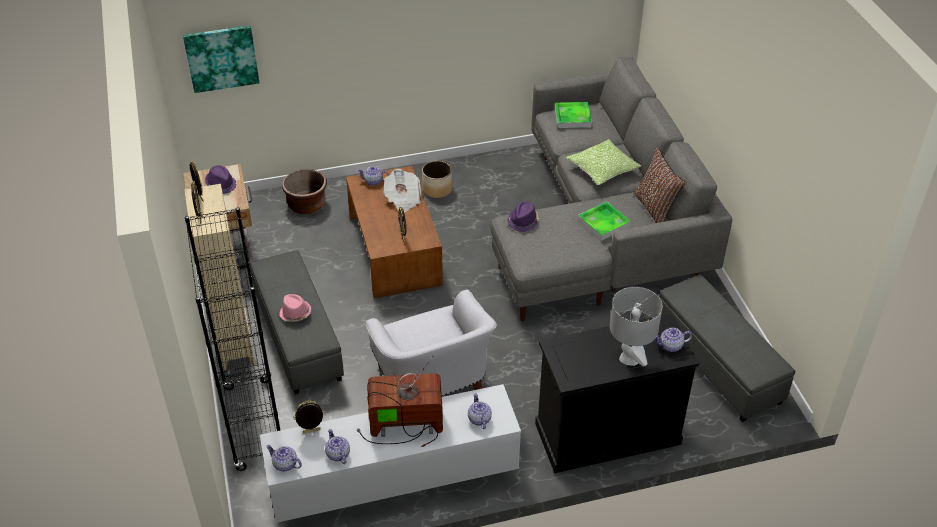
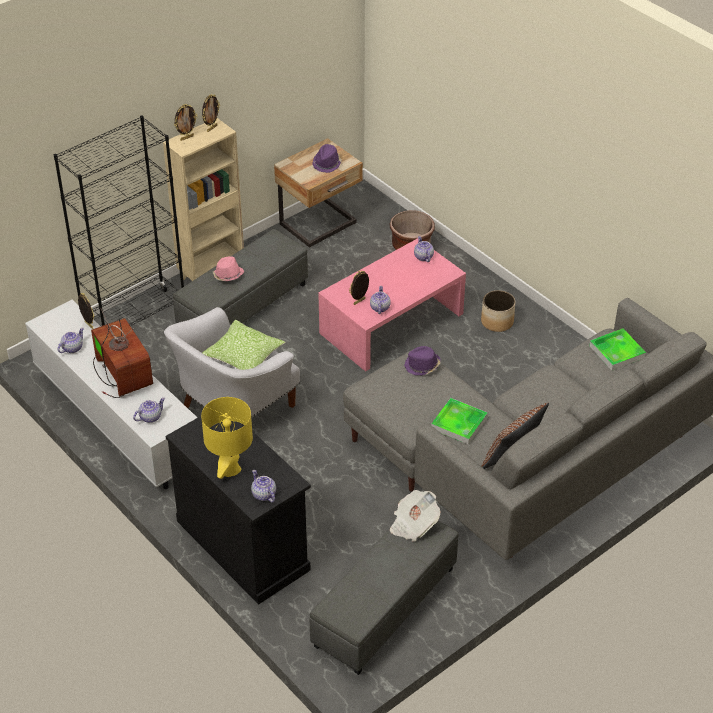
camera: 65 degrees right, 0 degrees up
(221, 58) = (403, 68): picture -> none
(284, 464) = (49, 323): teapot -> teapot (379, 307)
(395, 249) = (392, 324): brown coffee table -> pink coffee table
(403, 199) = (412, 284): newspaper -> newspaper (413, 524)
(602, 169) = (546, 399): pillow -> pillow (244, 355)
(629, 359) = (230, 469): grey table lamp -> yellow table lamp

